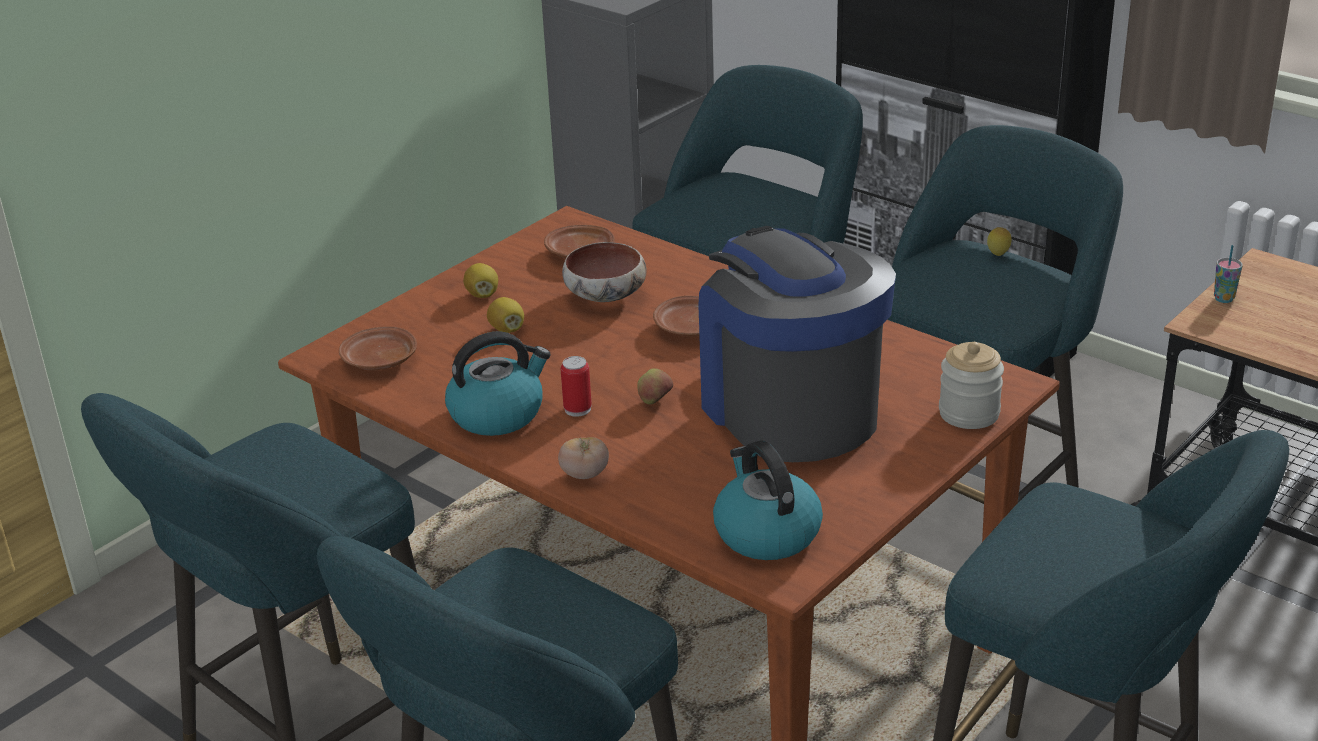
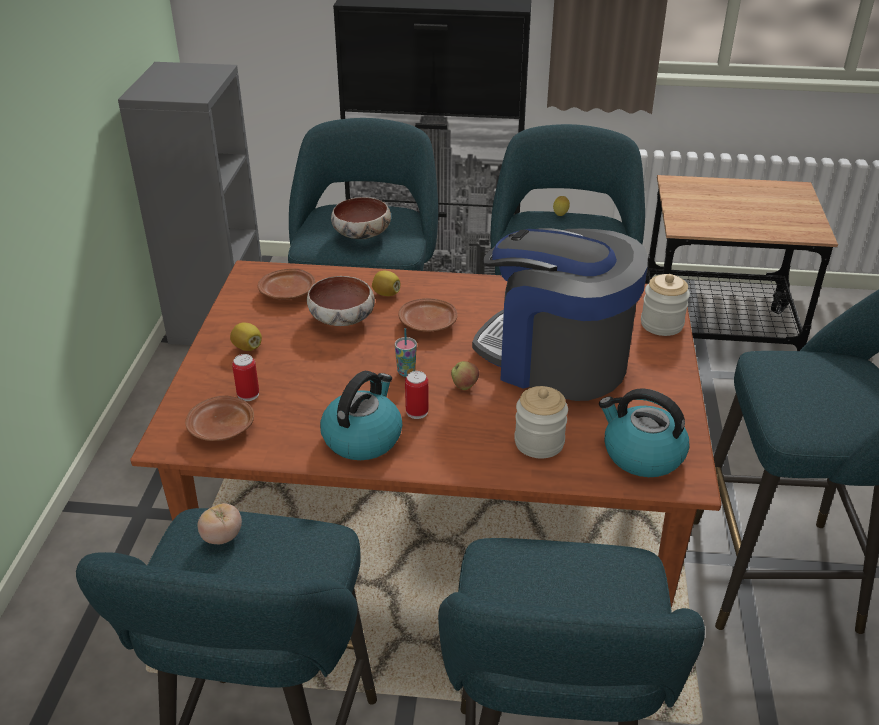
camera: 35 degrees left, 5 degrees up
(436, 338) = (248, 394): none -> can
(507, 329) = (296, 368): lemon -> lemon (386, 294)
(585, 474) = (478, 460): tomato -> tomato (222, 537)
(668, 481) = (539, 442): none -> jar
(726, 215) = (361, 235): none -> bowl
(1223, 299) = (677, 209): cup -> cup (406, 372)

